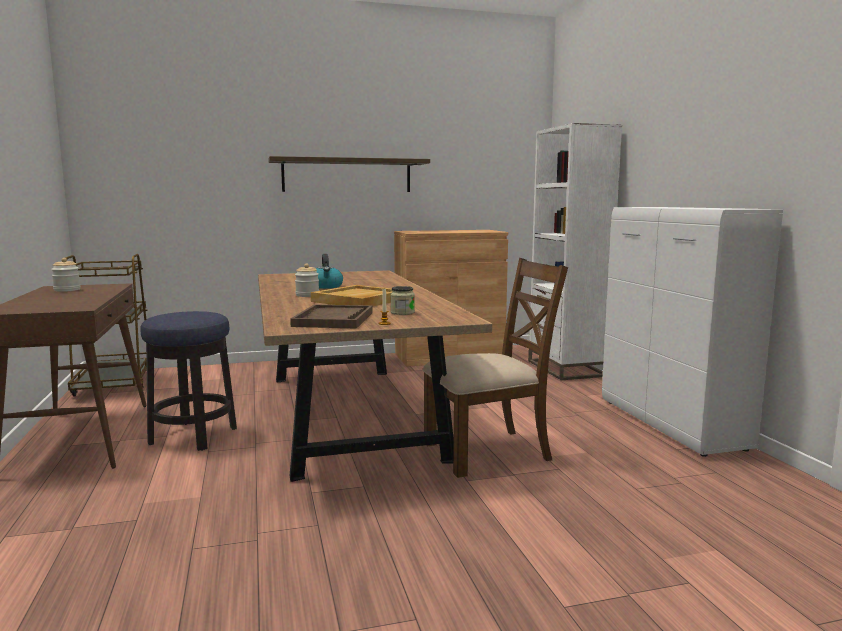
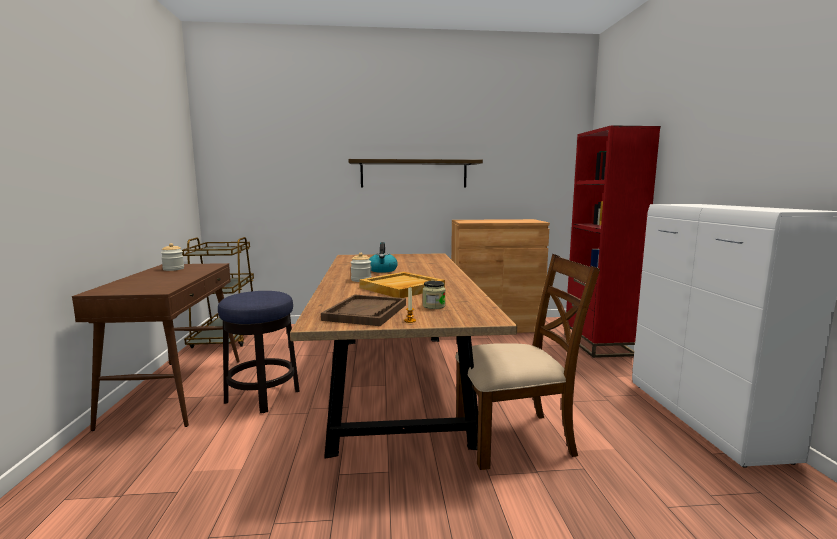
camera: 10 degrees right, 0 degrees up
(566, 368) = (598, 344): white bookcase -> red bookcase

